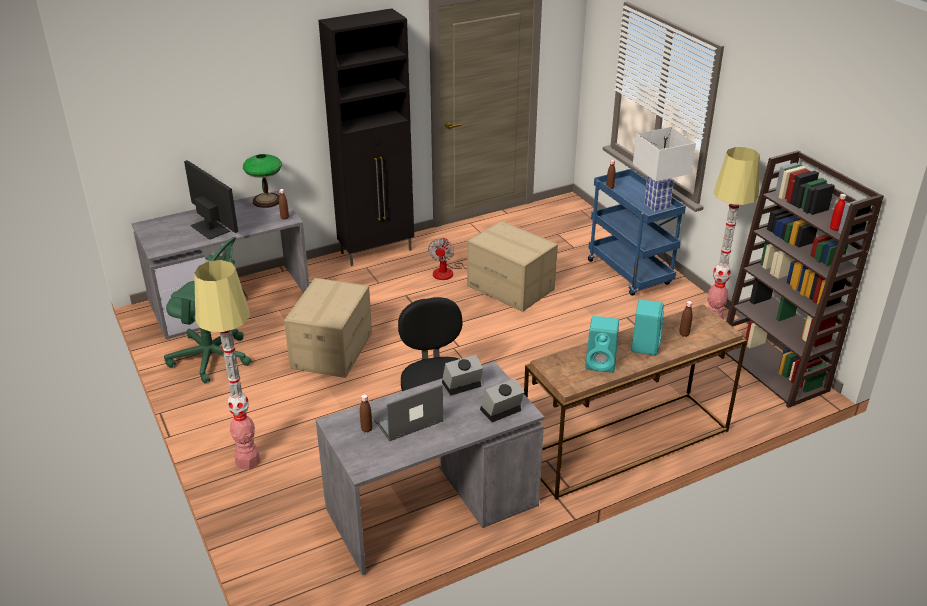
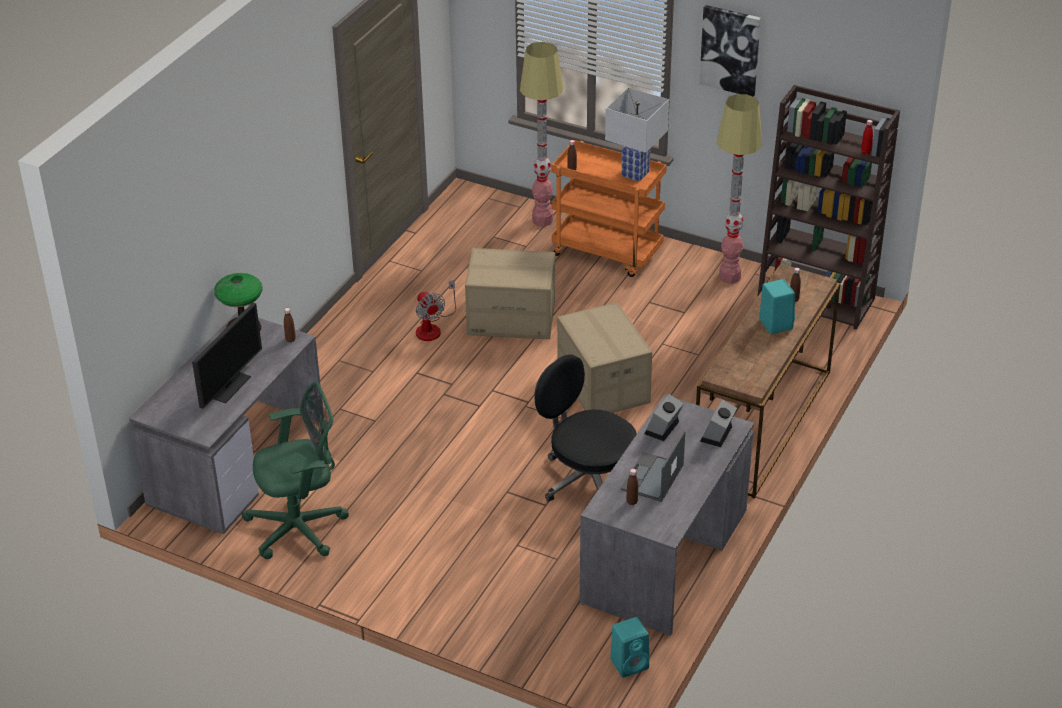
camera: 35 degrees left, 5 degrees up
(210, 228) = (226, 385): monitor -> monitor turned 105 degrees clockwise
(247, 461) = (462, 602): floor lamp -> floor lamp (542, 220)
(331, 350) = (411, 463): cardboard box -> cardboard box (602, 385)
(377, 251) = (329, 337): black cabinet -> none
(601, 363) = (759, 355): turquoise speaker -> turquoise speaker (630, 663)
(630, 273) = (608, 253): blue cart -> orange cart
(756, 107) = (730, 50): none -> picture

